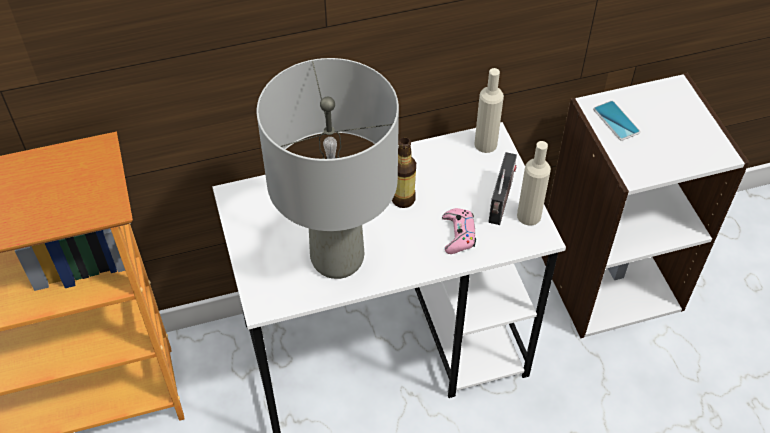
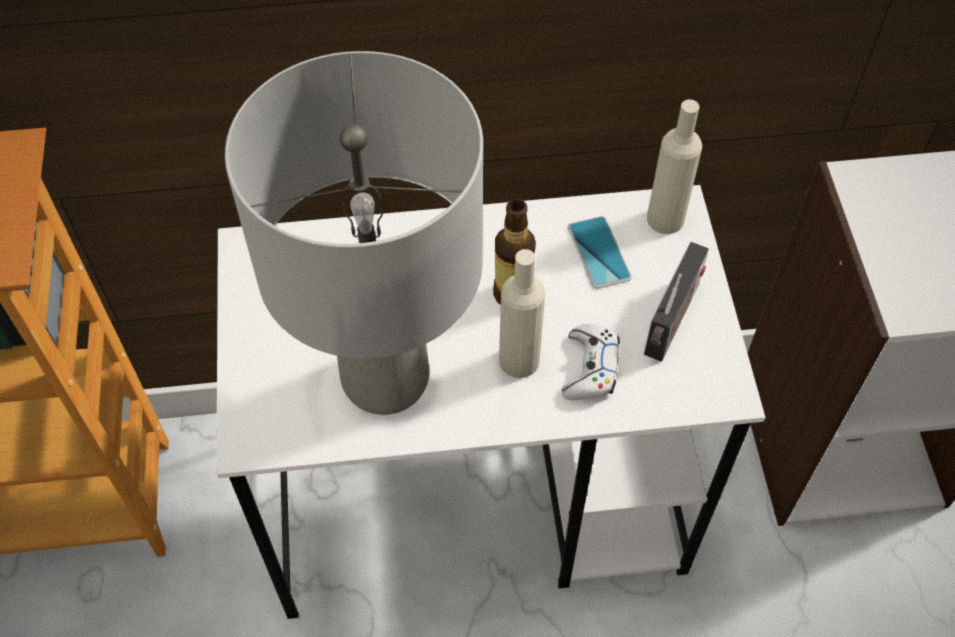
camera: 10 degrees right, 5 degrees up
(458, 235) = (590, 368): pink game controller -> white game controller
(529, 215) = (713, 352): beige bottle -> beige bottle (519, 360)
(616, 121) = (888, 211): phone -> phone (598, 253)

